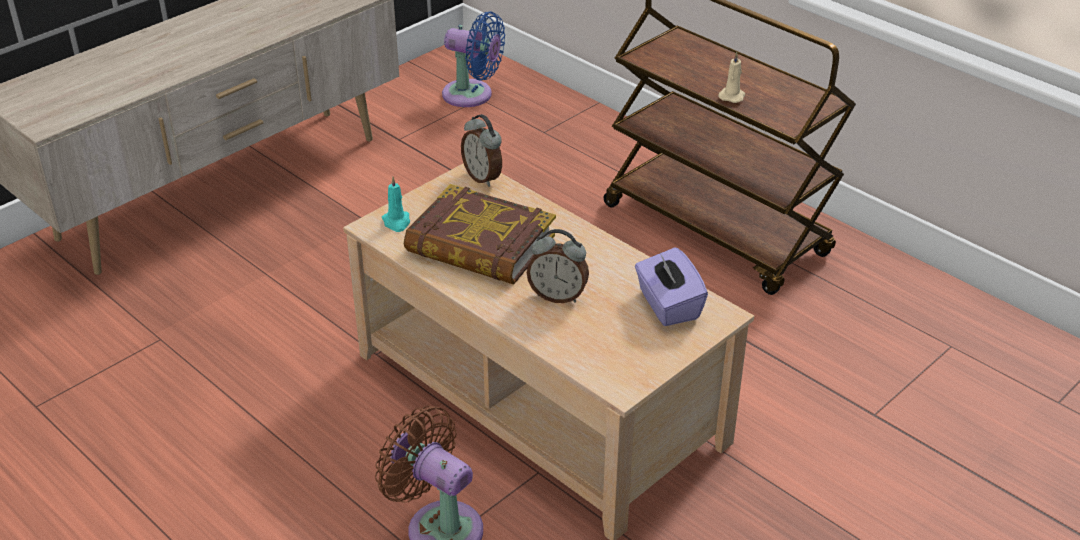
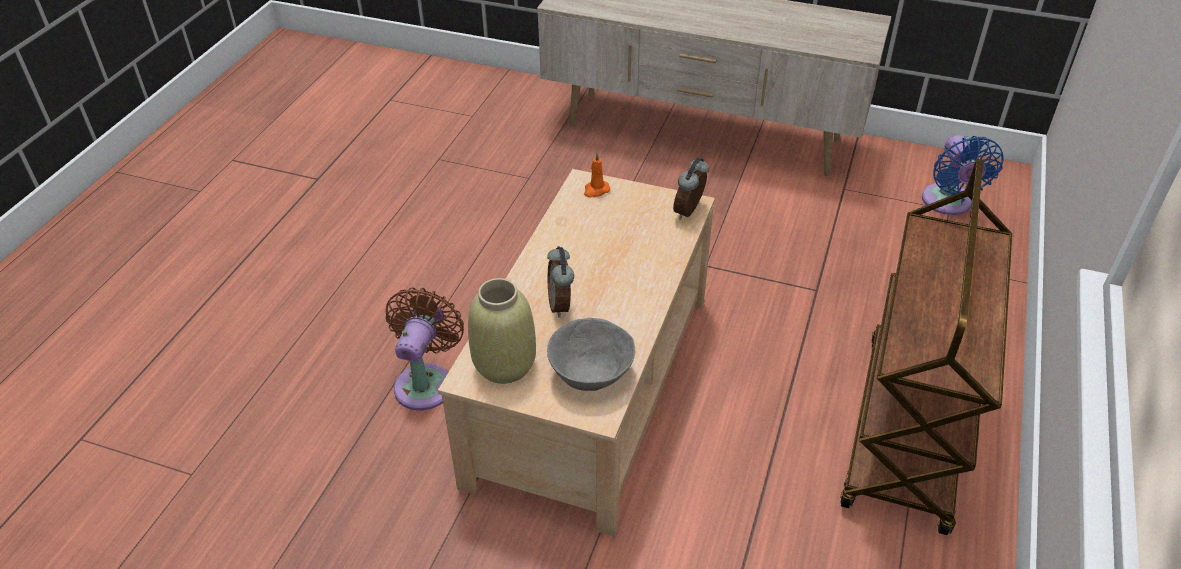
camera: 65 degrees right, 5 degrees up
(397, 222) = (596, 190): turquoise candle -> orange candle
(480, 245) = (598, 241): book -> none
(619, 357) = (504, 365): none -> beige vase
(668, 305) = (590, 375): purple tissue box -> grey bowl
(732, 96) = (914, 307): beige candle -> none

